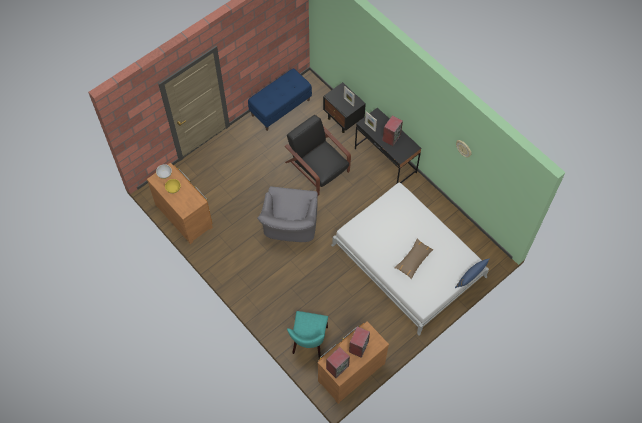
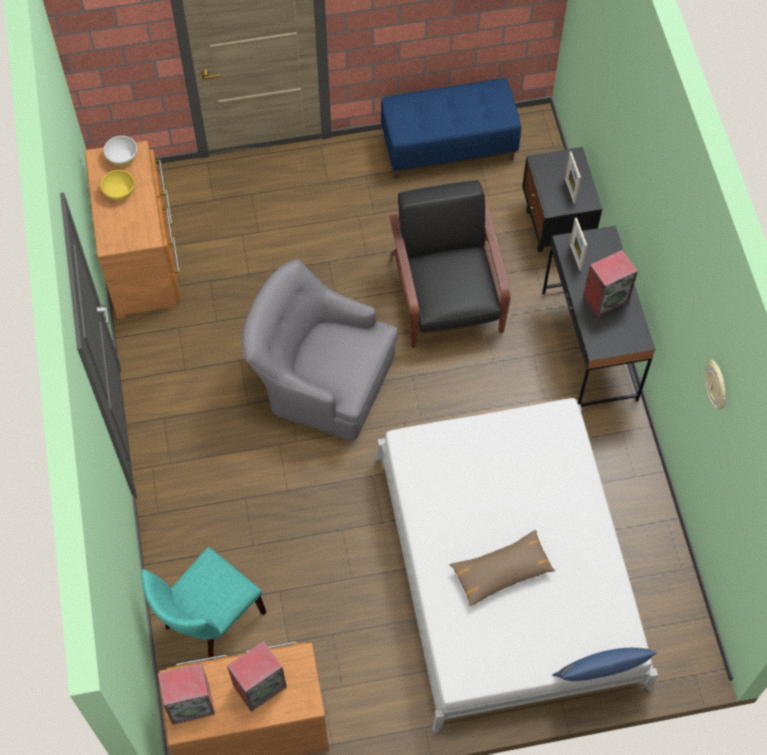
camera: 30 degrees right, 0 degrees up
(290, 226) = (320, 379): grey armchair -> grey armchair turned 75 degrees clockwise

